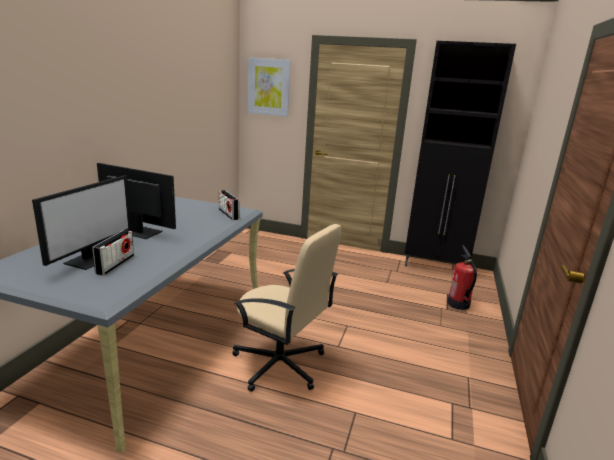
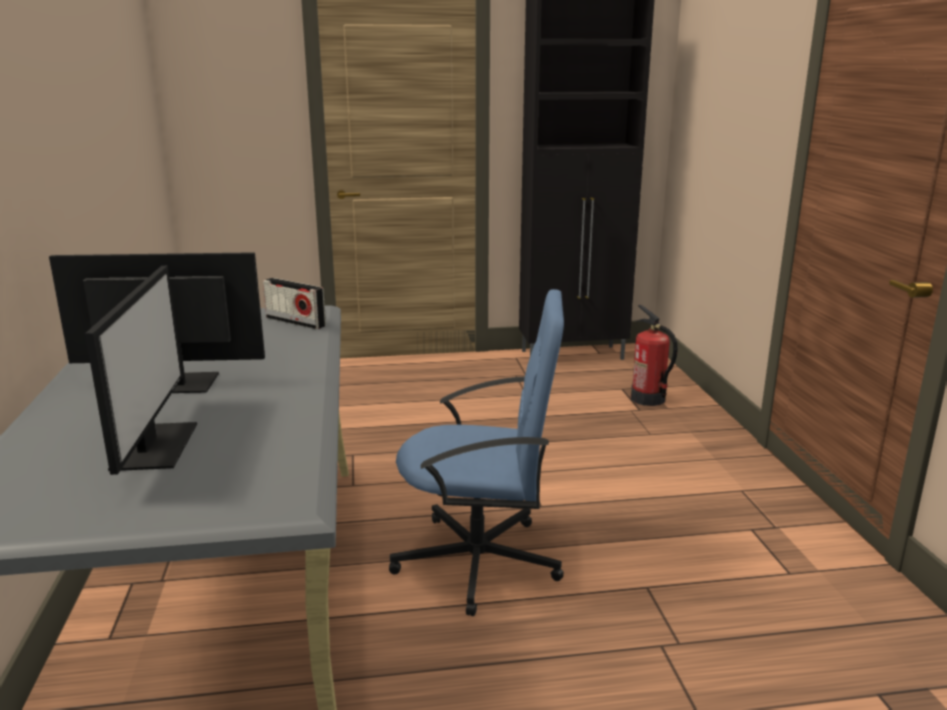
camera: 25 degrees left, 0 degrees up
(115, 264) = (217, 444): radio -> none
(269, 87) = (222, 79): picture -> none
(280, 364) = (480, 561): beige office chair -> blue office chair

